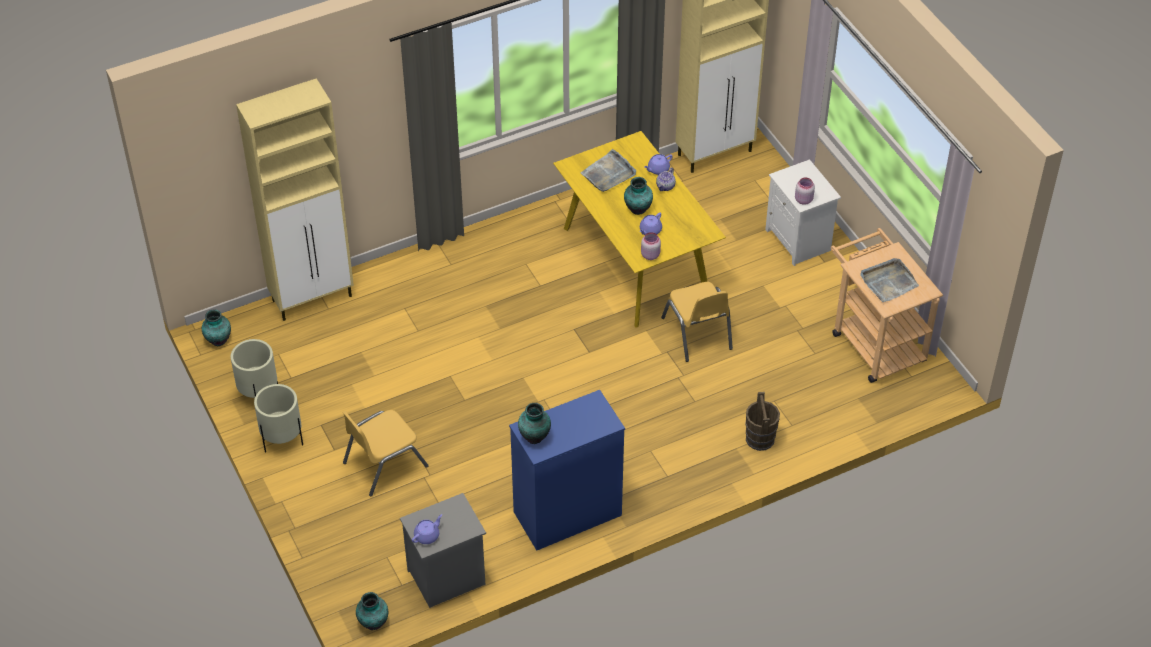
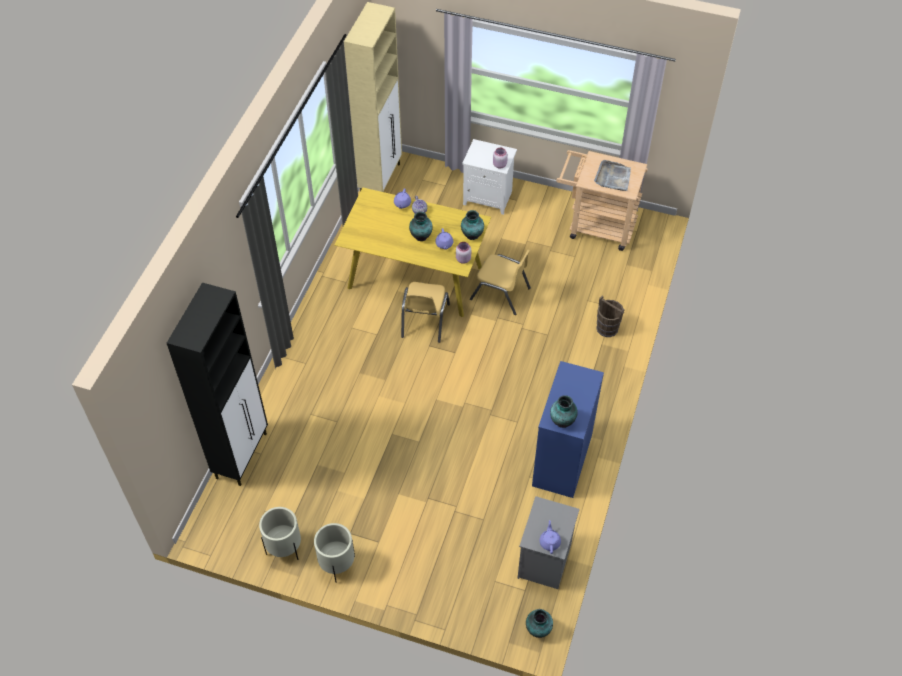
camera: 45 degrees left, 5 degrees up
(218, 340) = (210, 535): vase -> vase (471, 235)
(313, 298) = (242, 455): beige cabinet -> black cabinet
(384, 464) = (420, 523): yellow chair -> yellow chair (424, 321)
(609, 173) = (376, 227): grey tray -> none

